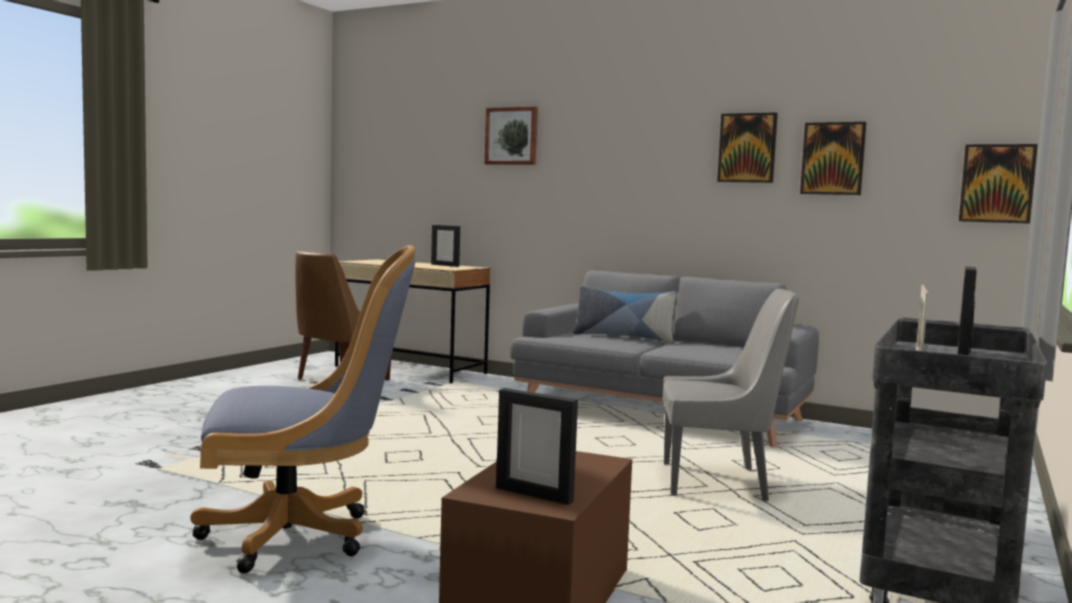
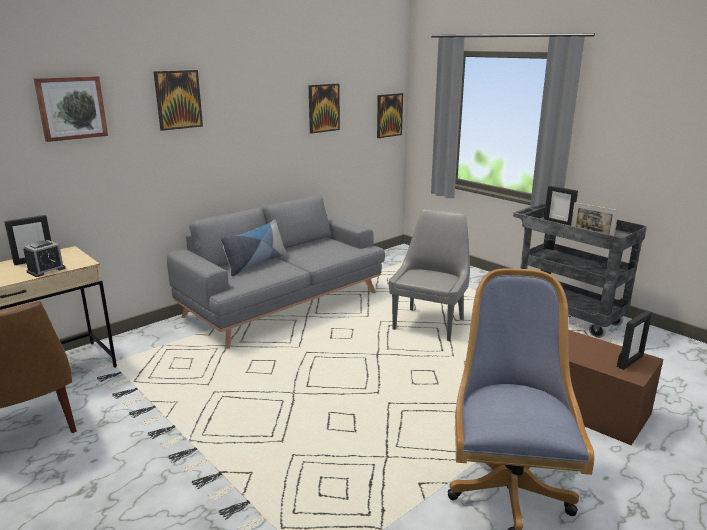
camera: 70 degrees left, 15 degrees up
(426, 267) = (46, 270): none -> alarm clock
(747, 148) = (277, 104): picture -> picture (178, 99)

